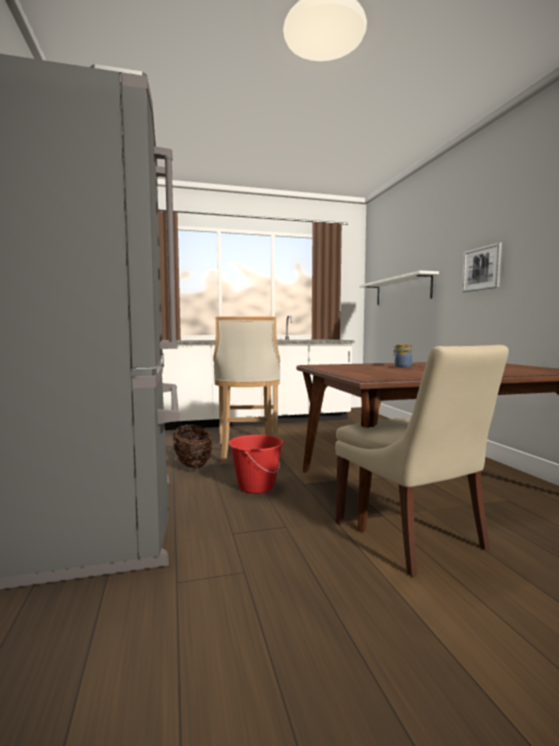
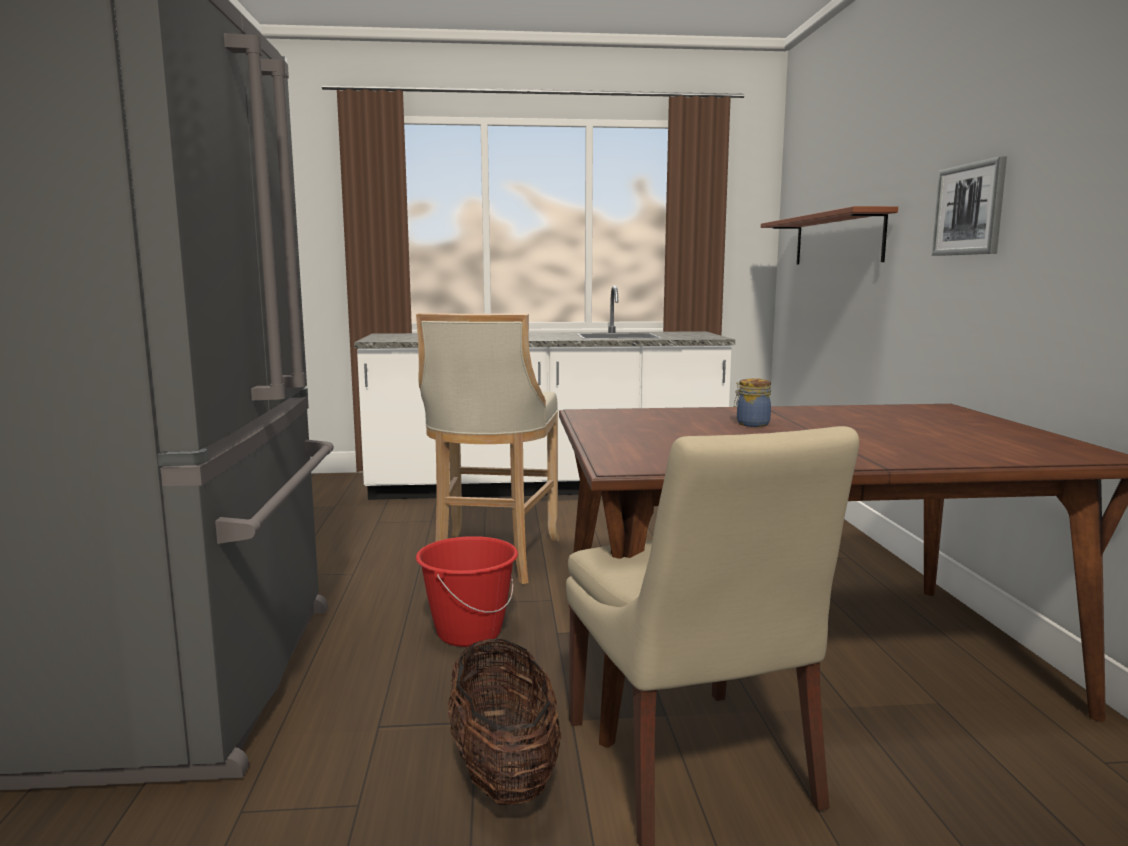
camera: 10 degrees right, 5 degrees up
(192, 465) = (384, 577): basket -> basket (503, 772)
(402, 290) = (837, 240): white shelf -> brown shelf

